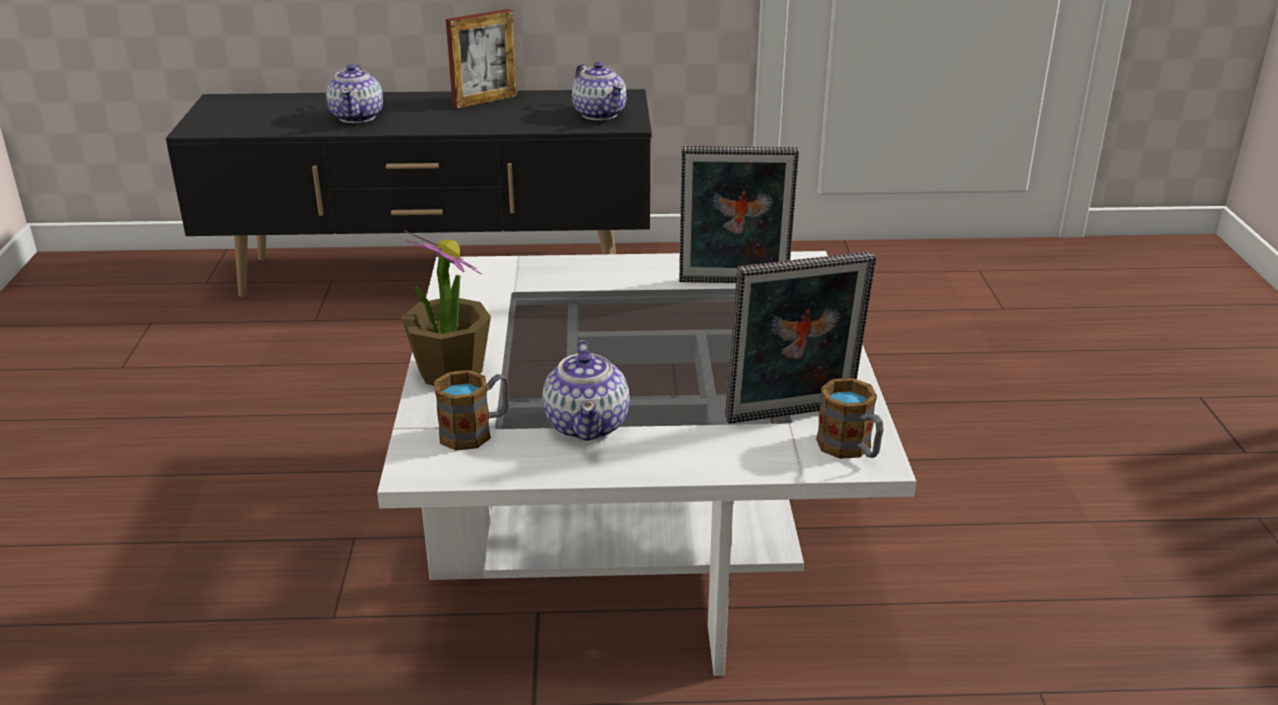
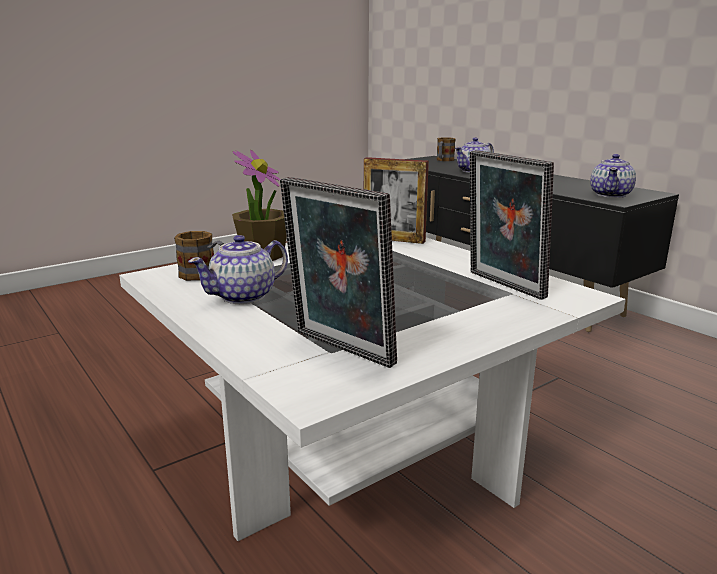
camera: 55 degrees right, 10 degrees down
(485, 101) = (555, 179): picture frame -> picture frame (394, 239)
(851, 449) = (317, 385): mug -> mug (444, 160)

